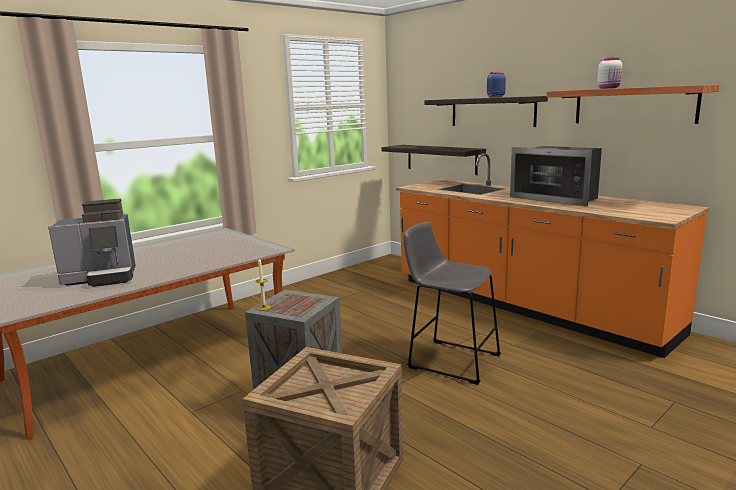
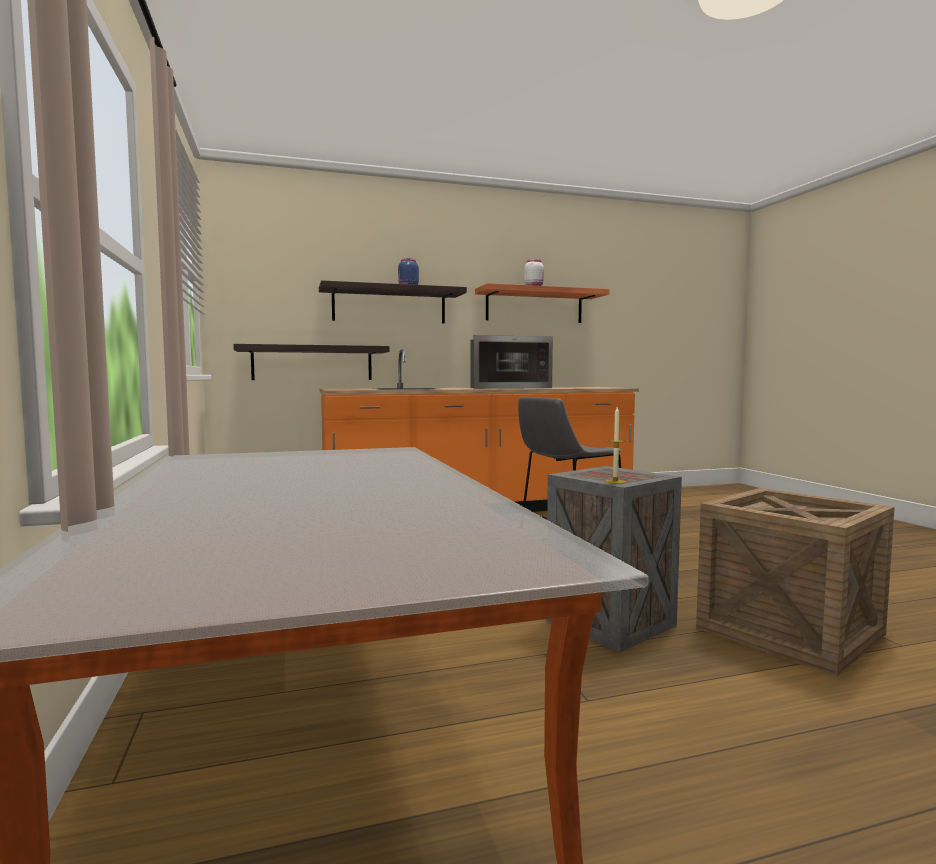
camera: 65 degrees left, 10 degrees down
(103, 278) = (375, 505): coffee machine -> none

